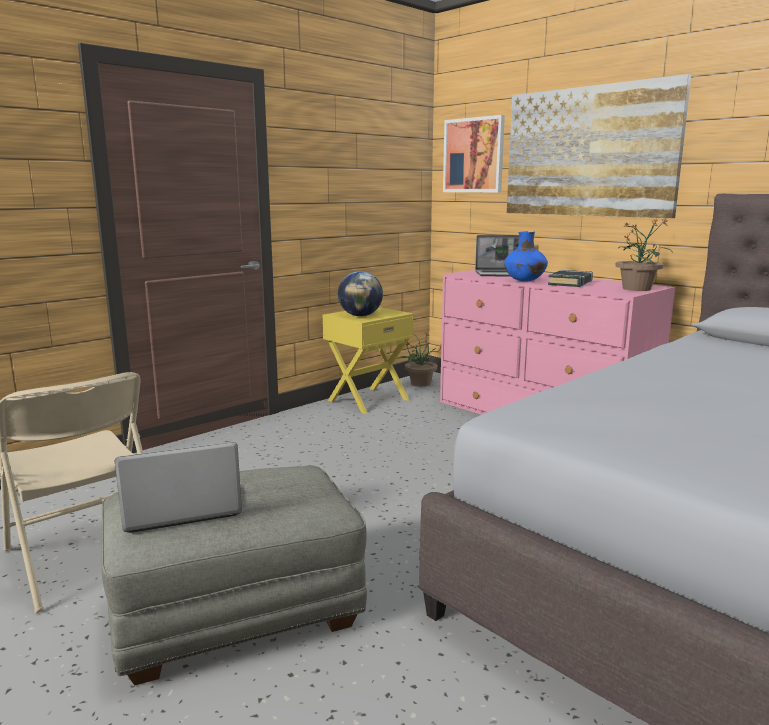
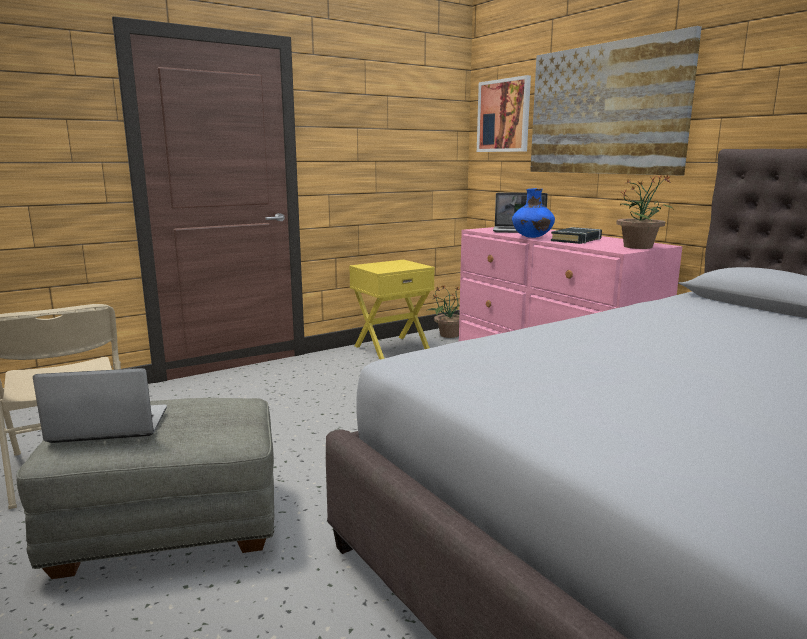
camera: 10 degrees right, 0 degrees up
(360, 316) = (382, 267): globe -> none

